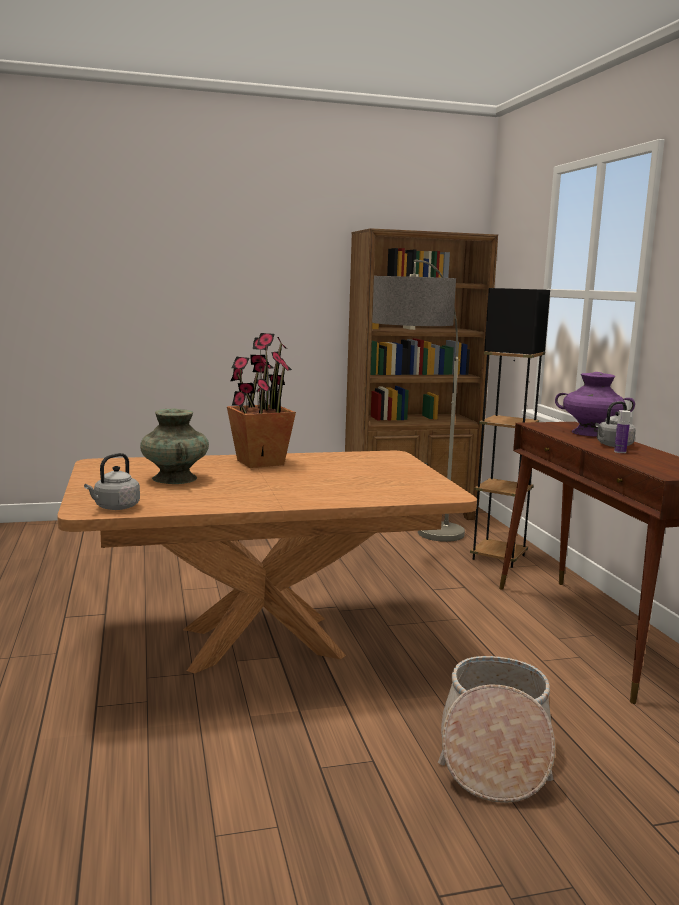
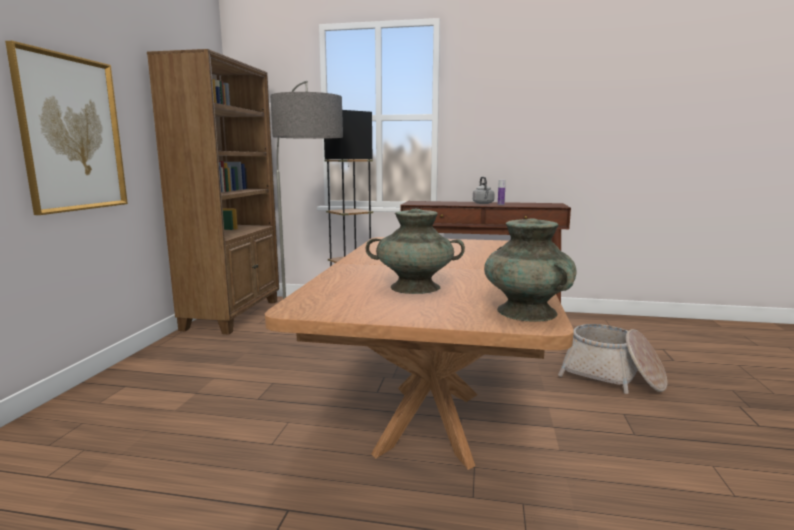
camera: 65 degrees left, 0 degrees up
(115, 507) = (527, 312): grey kettle -> turquoise vase
(252, 313) = (72, 134): none -> picture
(259, 462) = (375, 263): potted plant -> none
(591, 433) = (446, 202): purple vase -> none

